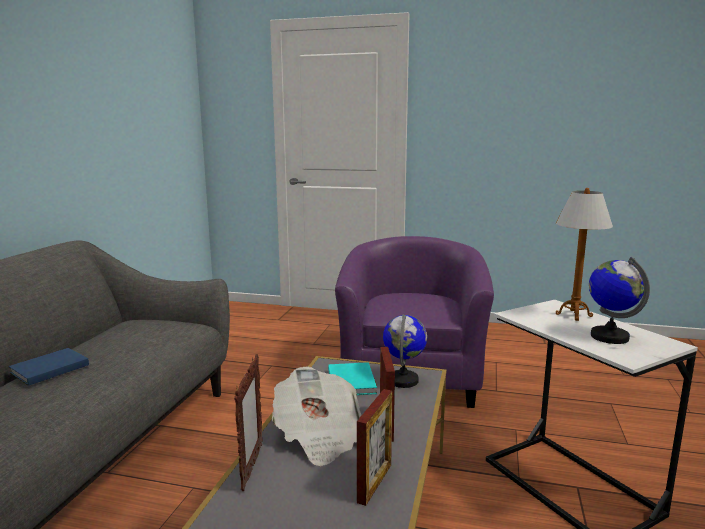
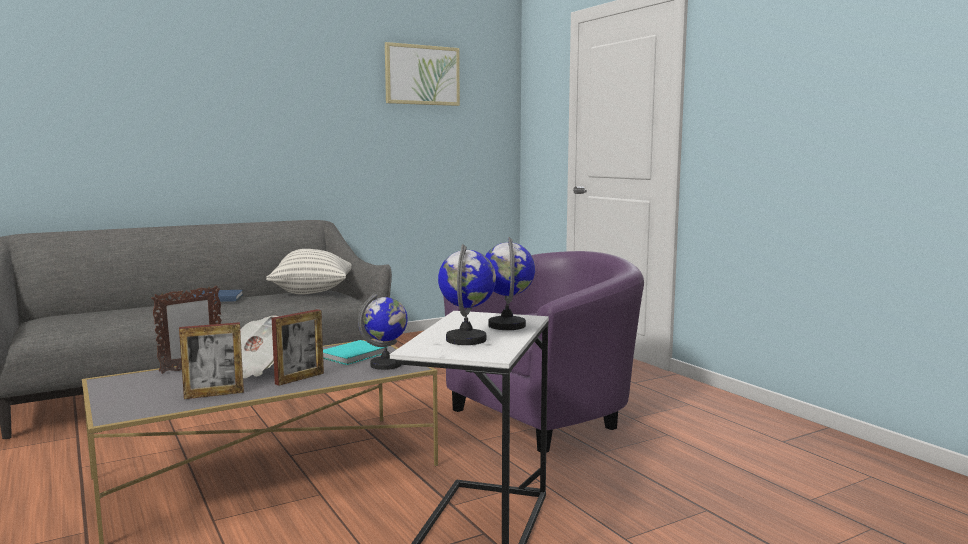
camera: 45 degrees right, 5 degrees down
(133, 68) = (422, 75): none -> picture
(135, 327) = (313, 292): none -> pillow
(574, 315) = (507, 325): table lamp -> globe

